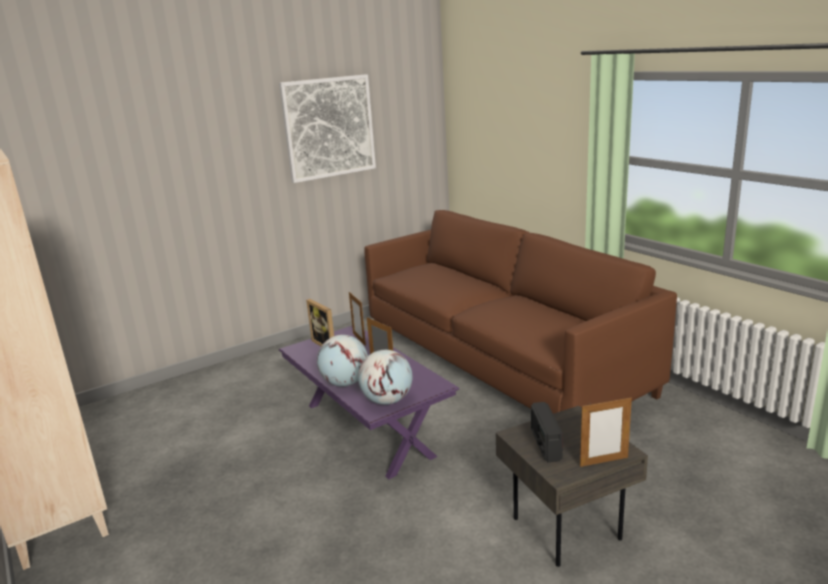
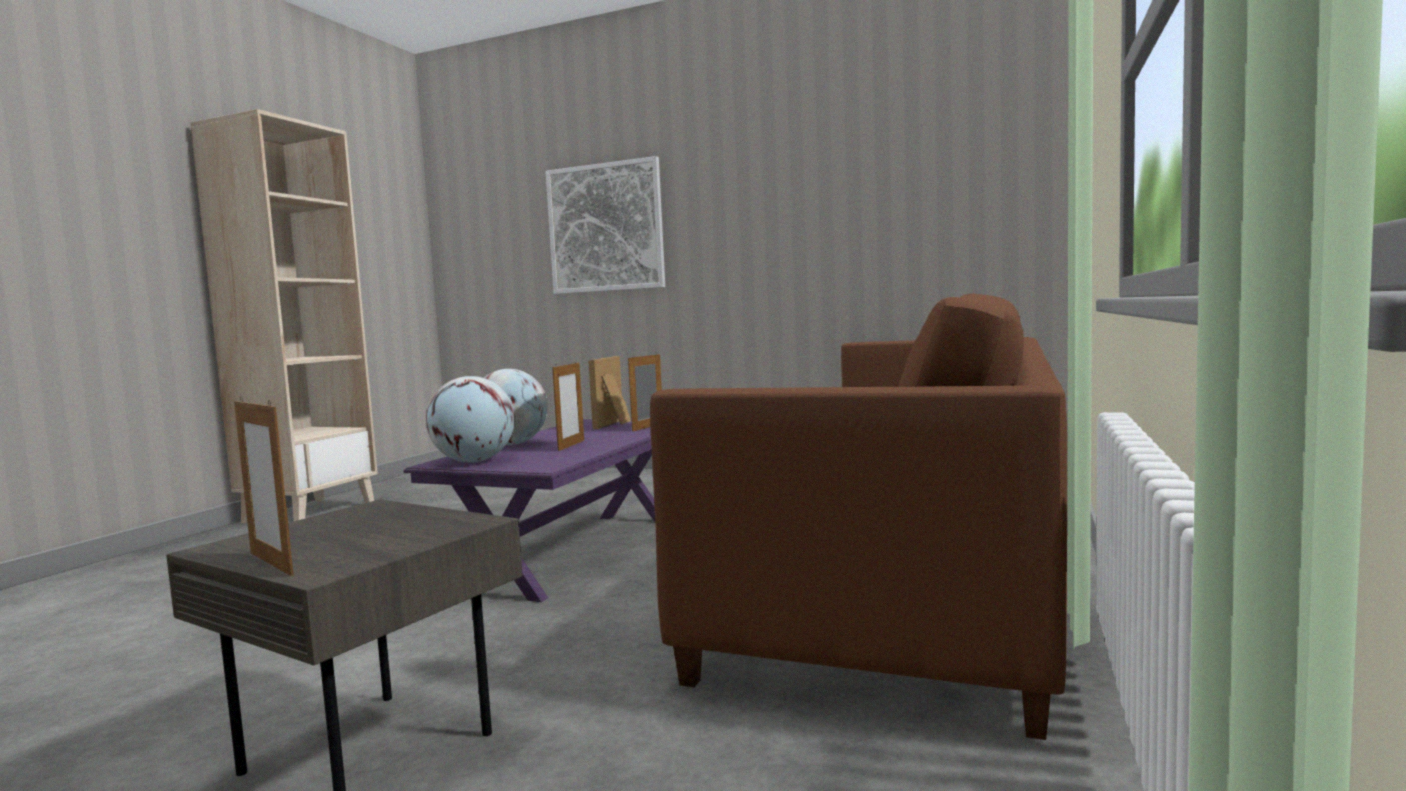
camera: 55 degrees right, 15 degrees down
(329, 127) = (836, 164): picture -> picture (605, 228)
(545, 444) = (339, 524): radio -> none

